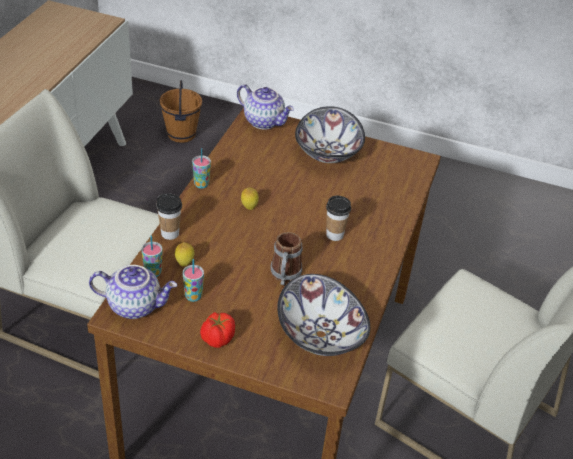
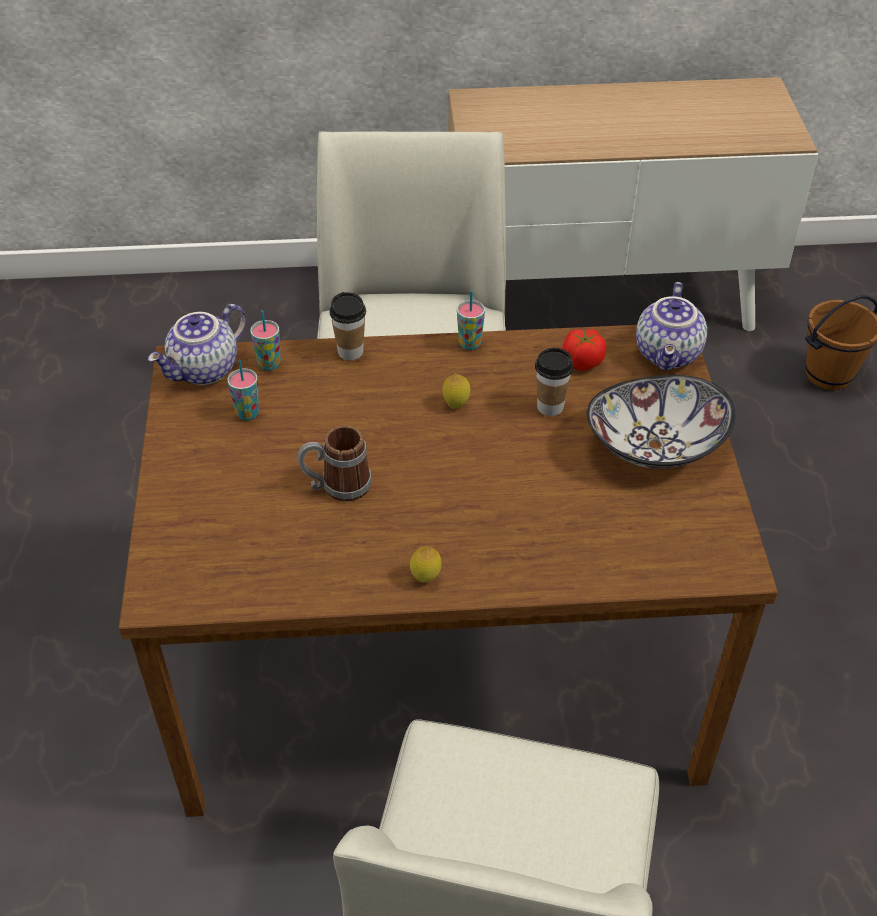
camera: 70 degrees right, 5 degrees up
(135, 305) = (205, 370): teapot -> teapot turned 60 degrees clockwise
(184, 263) = (303, 384): lemon -> lemon (425, 578)
(217, 339) = (184, 460): tomato -> tomato (581, 362)
(322, 334) = (243, 560): bowl -> none
(334, 235) = (460, 512): cup -> cup (550, 407)

